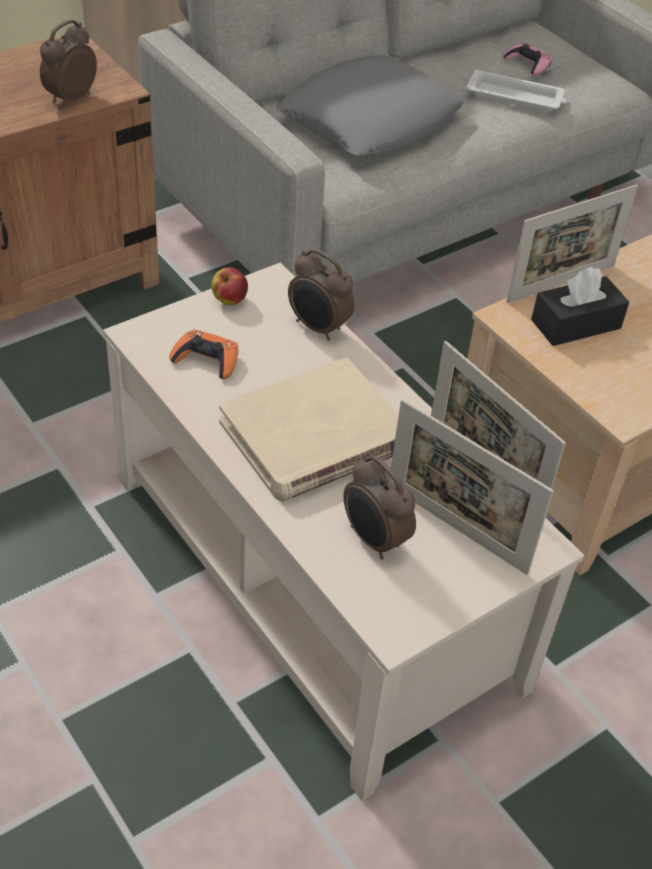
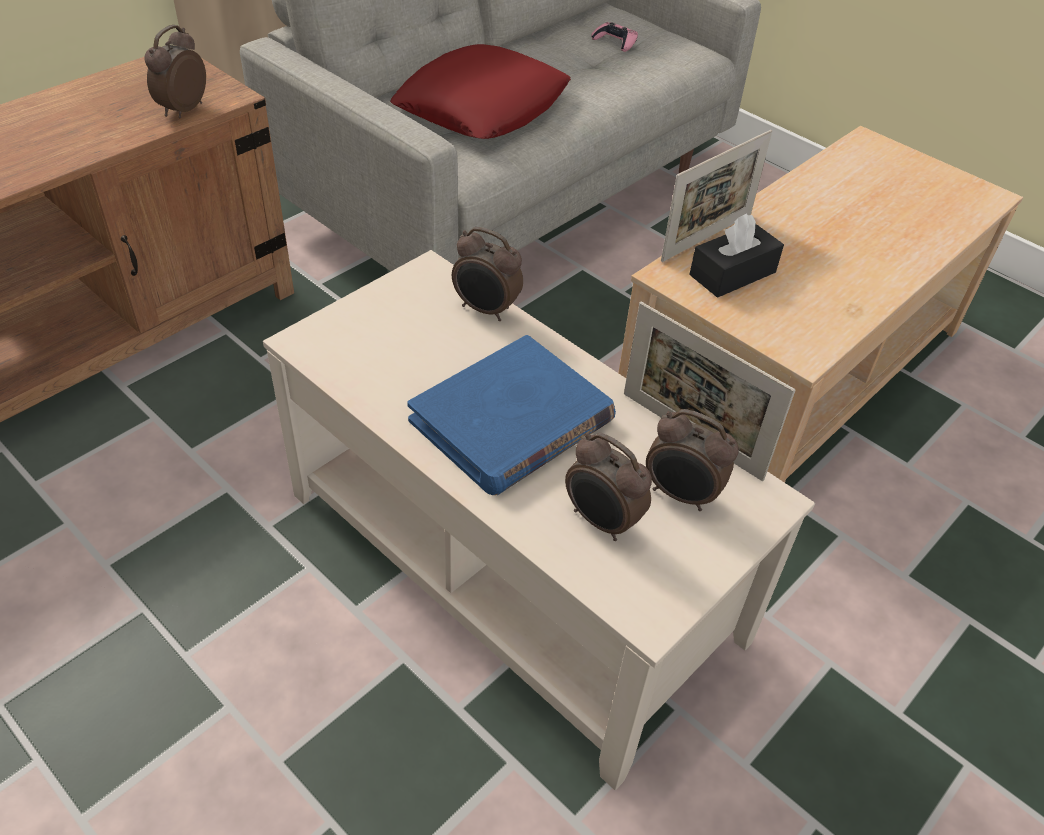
camera: 10 degrees left, 0 degrees up
(206, 360) = (379, 357): orange game controller -> none
(229, 300) = (388, 294): apple -> none
(315, 436) = (512, 421): beige book -> blue book
(370, 120) = (482, 106): grey pillow -> red pillow
(456, 528) = (681, 495): picture frame -> alarm clock
(516, 97) = (613, 72): white tray -> none

